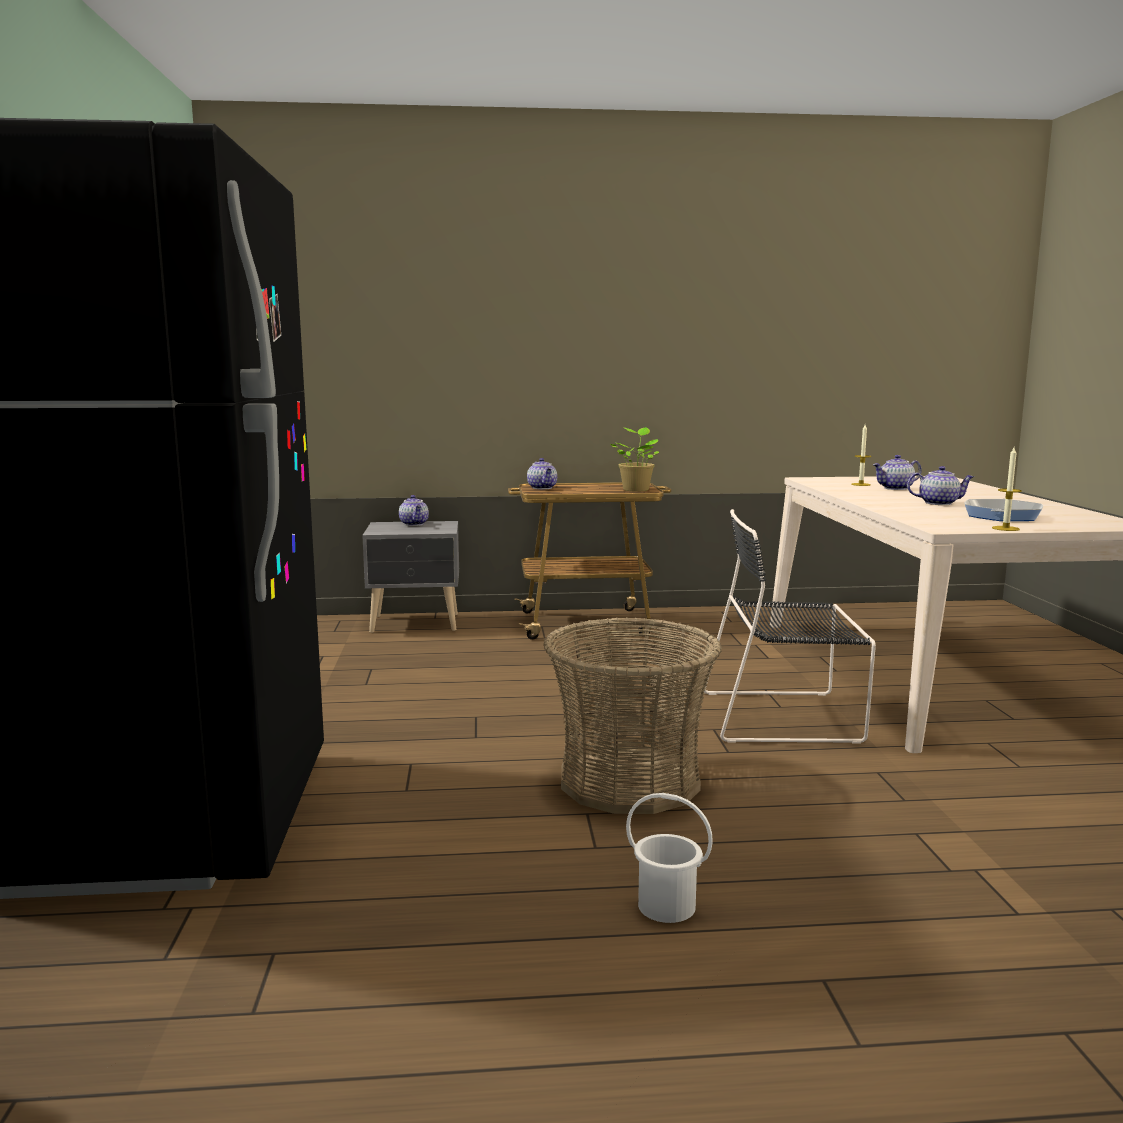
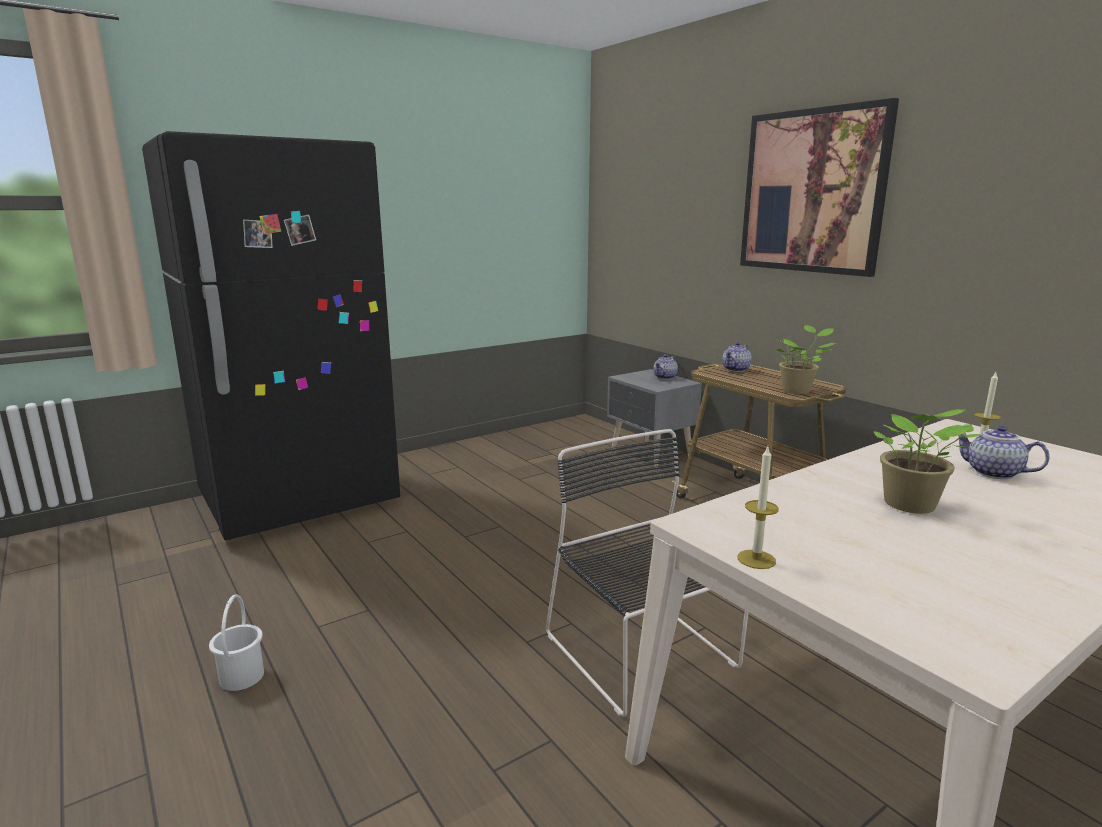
camera: 60 degrees right, 5 degrees up
(574, 303) = (812, 191): none -> picture
(629, 781) = (433, 611): basket -> none
(938, 503) = (909, 506): teapot -> potted plant
(1002, 516) = (869, 551): frying pan -> none

